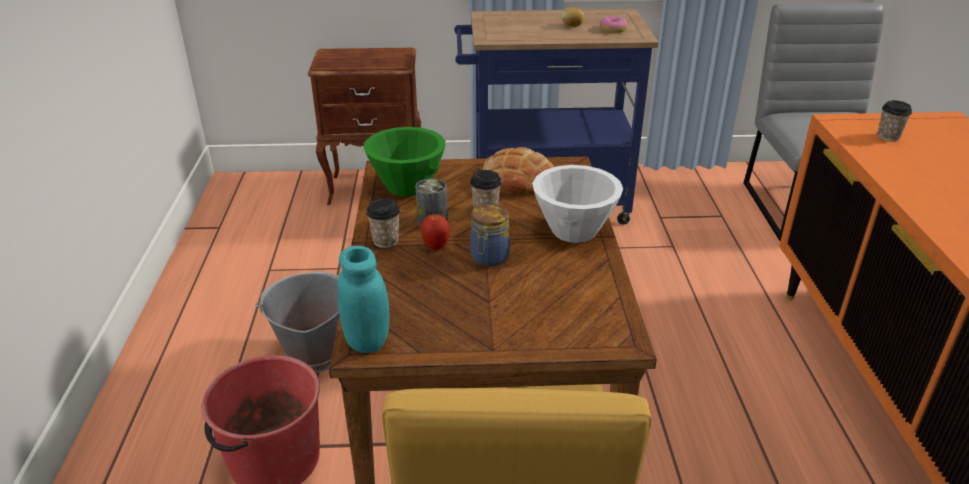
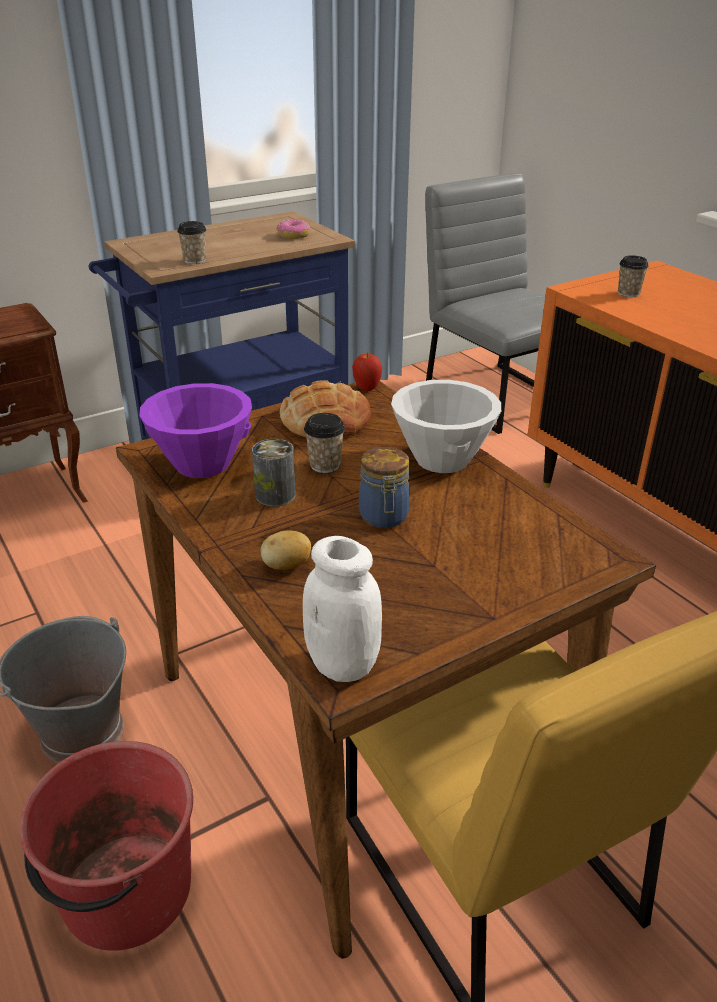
camera: 30 degrees left, 0 degrees up
(367, 341) = (343, 664): turquoise jar -> white jar
(385, 241) = (241, 536): cup -> cup (194, 260)
(407, 187) = (202, 464): green bowl -> purple bowl
(436, 247) = (310, 524): apple -> apple (366, 388)
(572, 26) = (245, 239): potato -> potato (286, 566)

